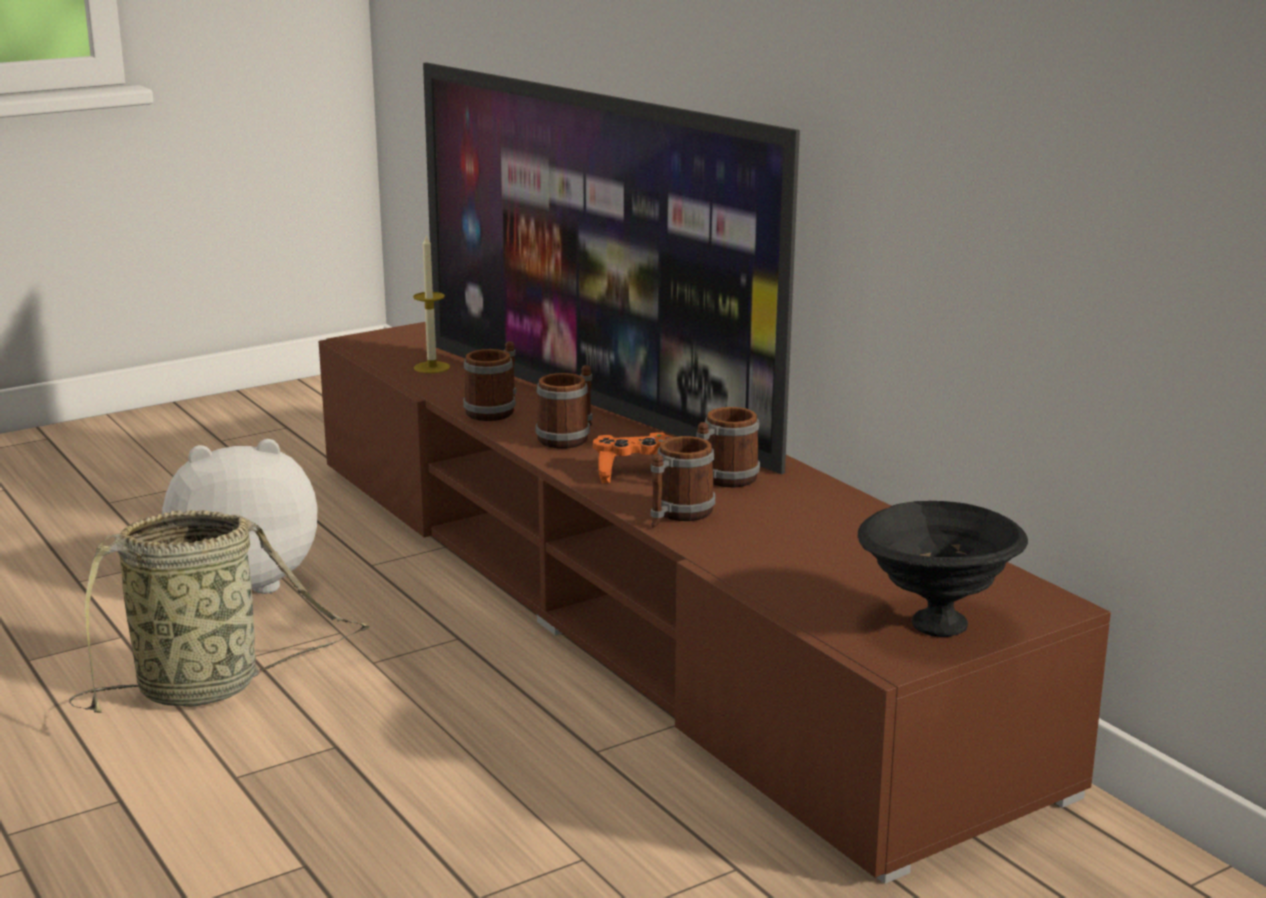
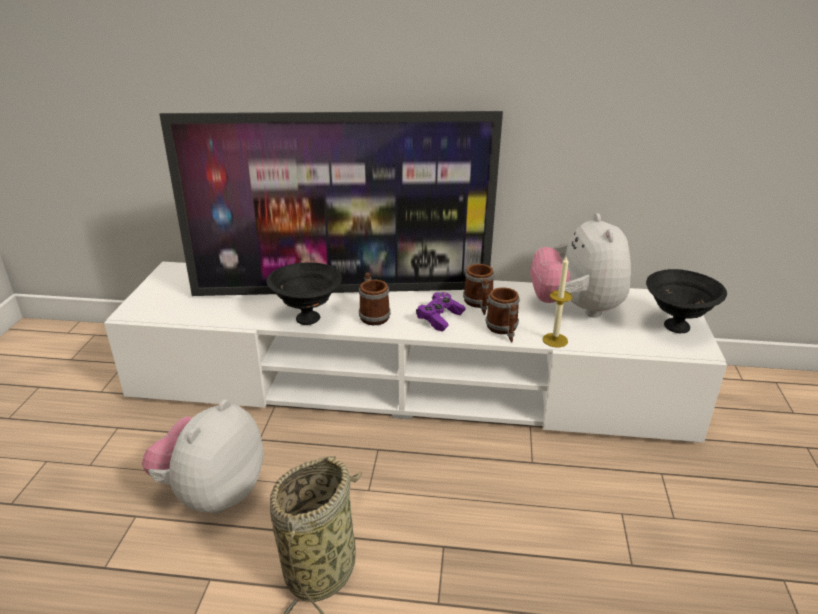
camera: 50 degrees left, 10 degrees up
(432, 367) = (215, 309): candle -> candle (555, 340)
(495, 410) = (306, 318): mug -> black bowl
(634, 472) = (440, 318): orange game controller -> purple game controller
(634, 604) = (410, 383): brown tv stand -> white tv stand
(844, 542) = (576, 308): none -> plush toy

